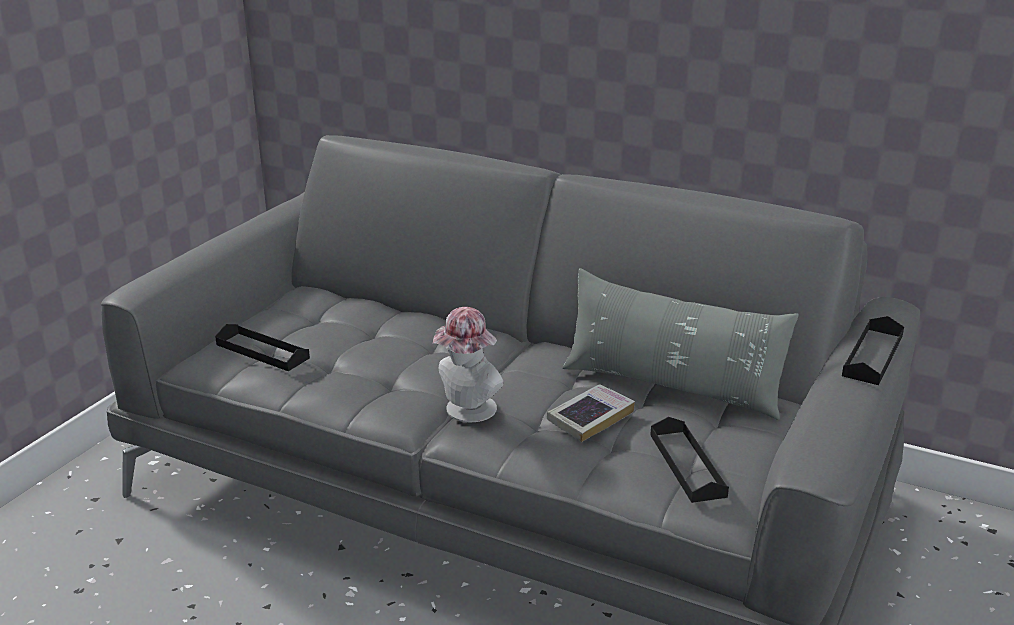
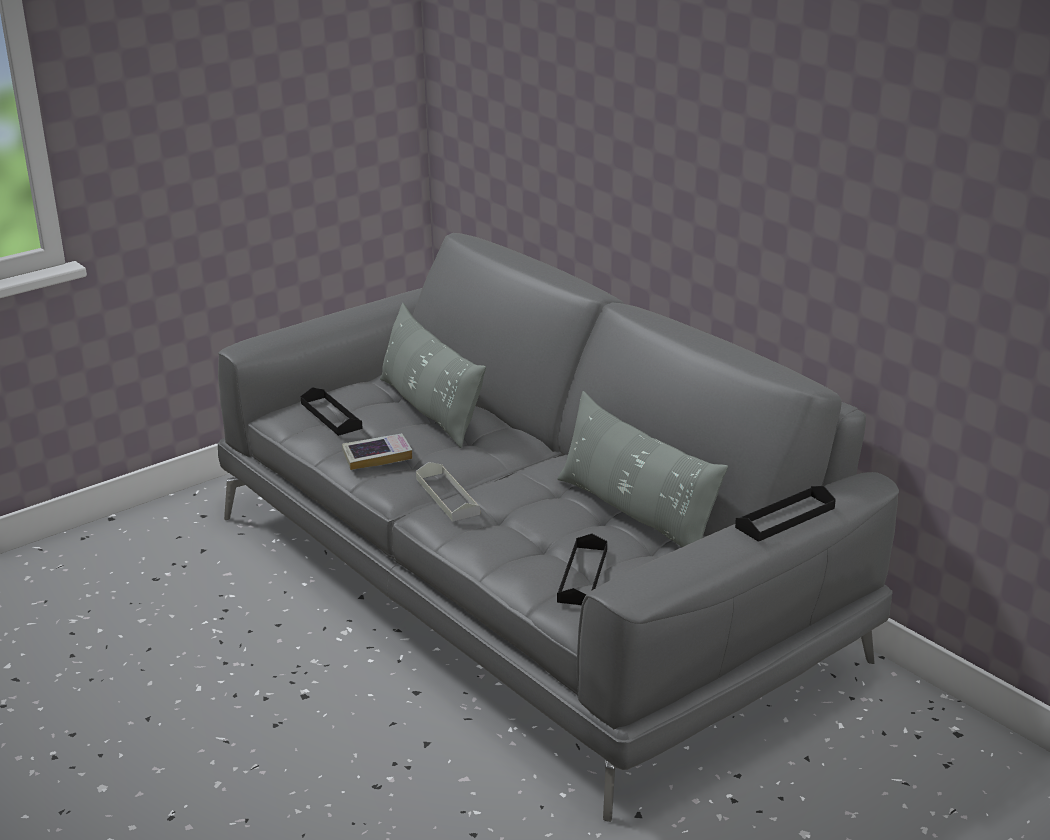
camera: 25 degrees right, 0 degrees up
(365, 324) = (430, 409): none -> grey pillow
(467, 412) = (447, 496): hat -> grey tray
(590, 418) = (541, 522): book -> book (377, 456)

